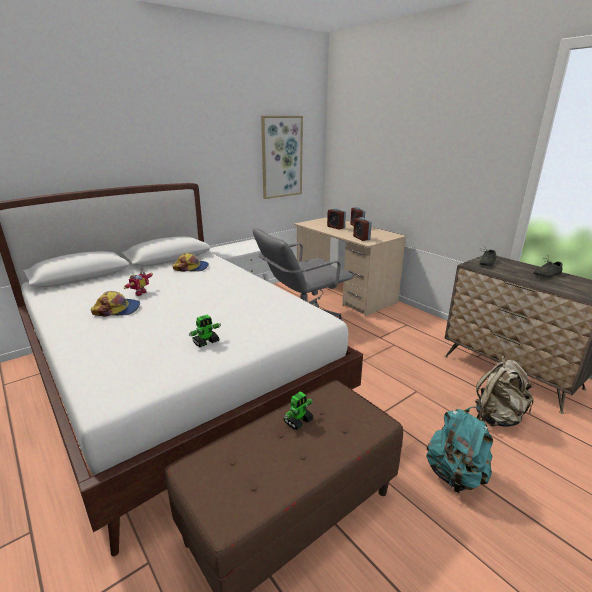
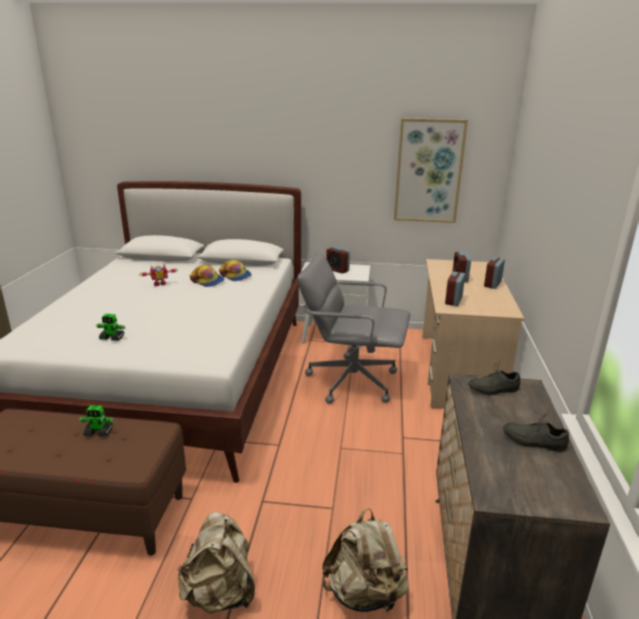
camera: 45 degrees right, 0 degrees up
(117, 309) = (123, 291): cap -> cap (207, 281)
(240, 247) = (337, 270): none -> alarm clock
(455, 475) = (220, 593): turquoise backpack -> beige backpack

